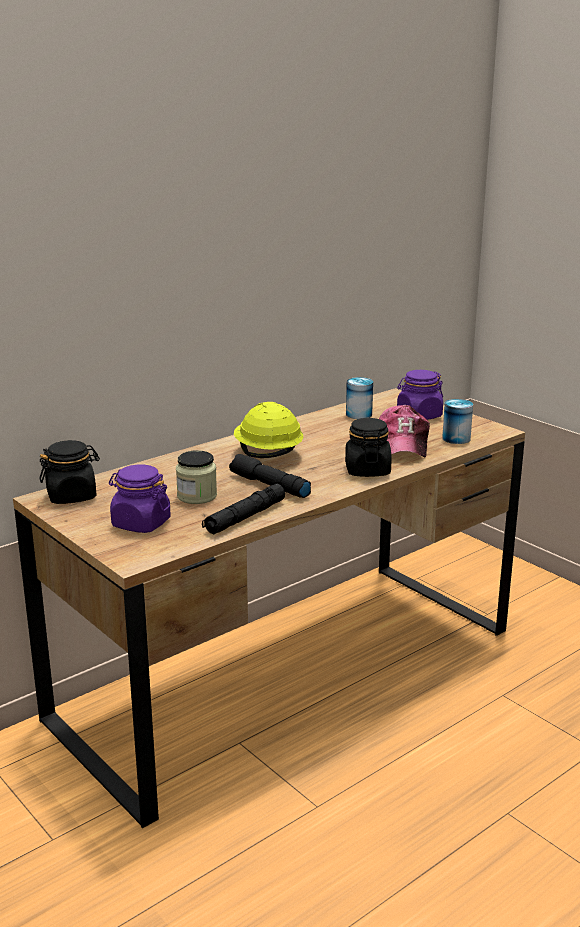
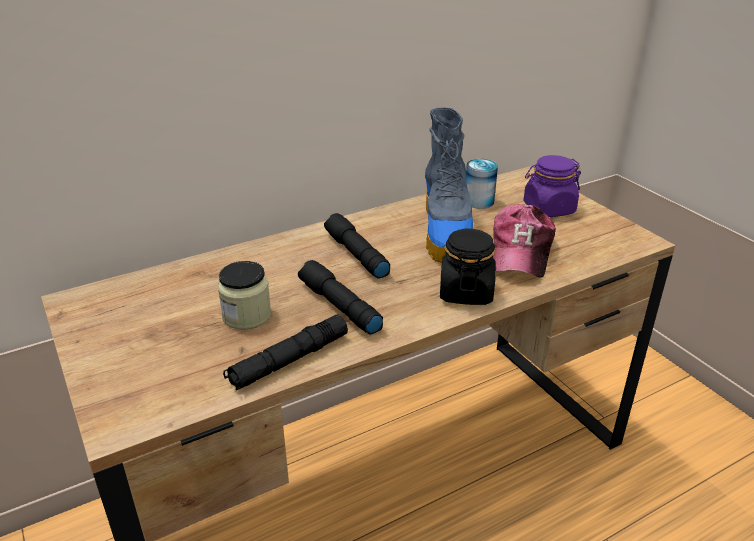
camera: 10 degrees right, 10 degrees up
(72, 496) = (106, 300): black jar -> none
(140, 523) = (159, 357): purple jar -> none
(268, 454) = (355, 254): yellow hard hat -> black flashlight
(338, 436) = (446, 232): none -> boot
(456, 438) = (587, 249): can -> none

